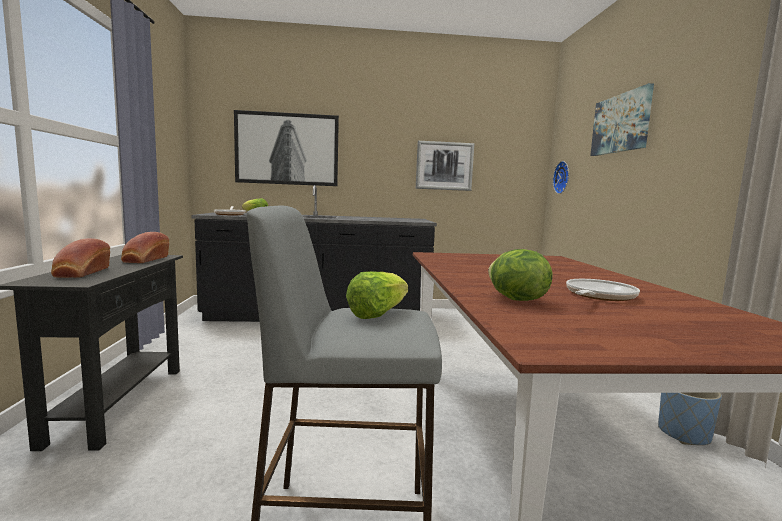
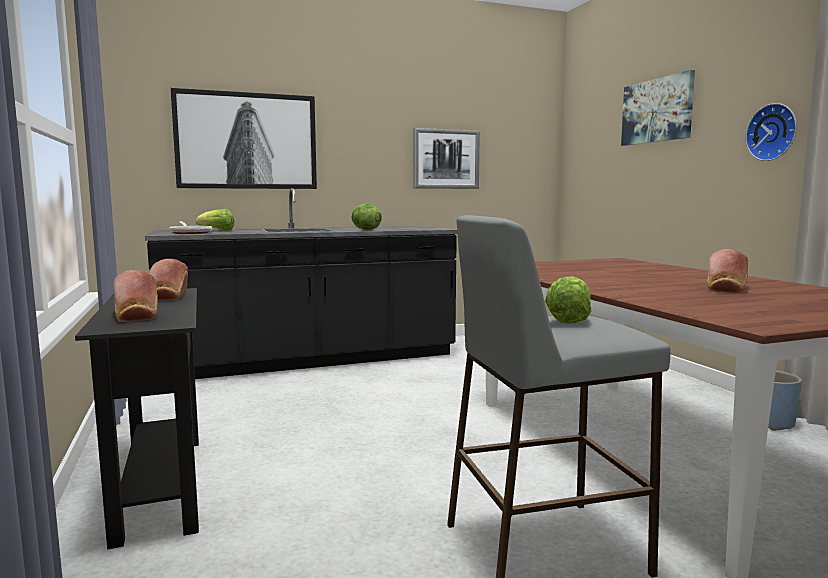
camera: 15 degrees left, 0 degrees up
(516, 299) = (669, 296): lettuce -> lettuce (365, 230)
(563, 177) = (583, 170): wall clock -> wall clock (773, 132)
(598, 296) = (725, 288): frying pan -> bread

